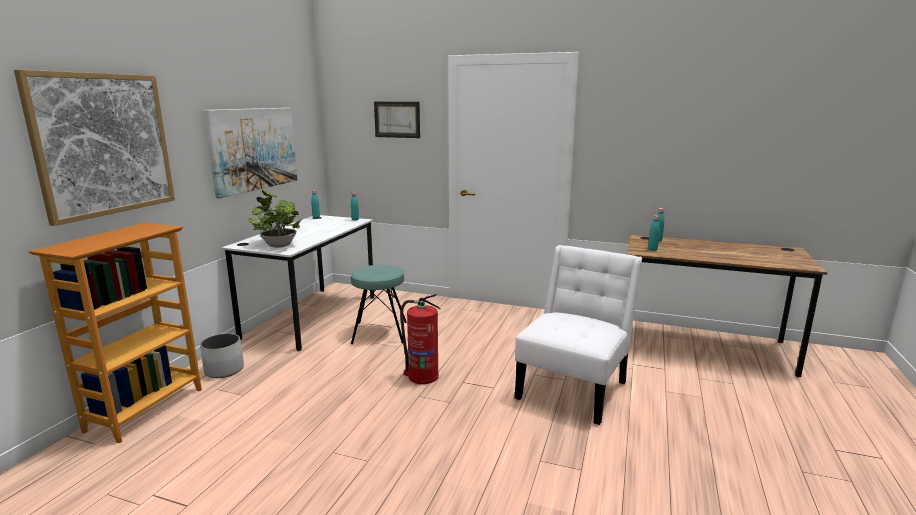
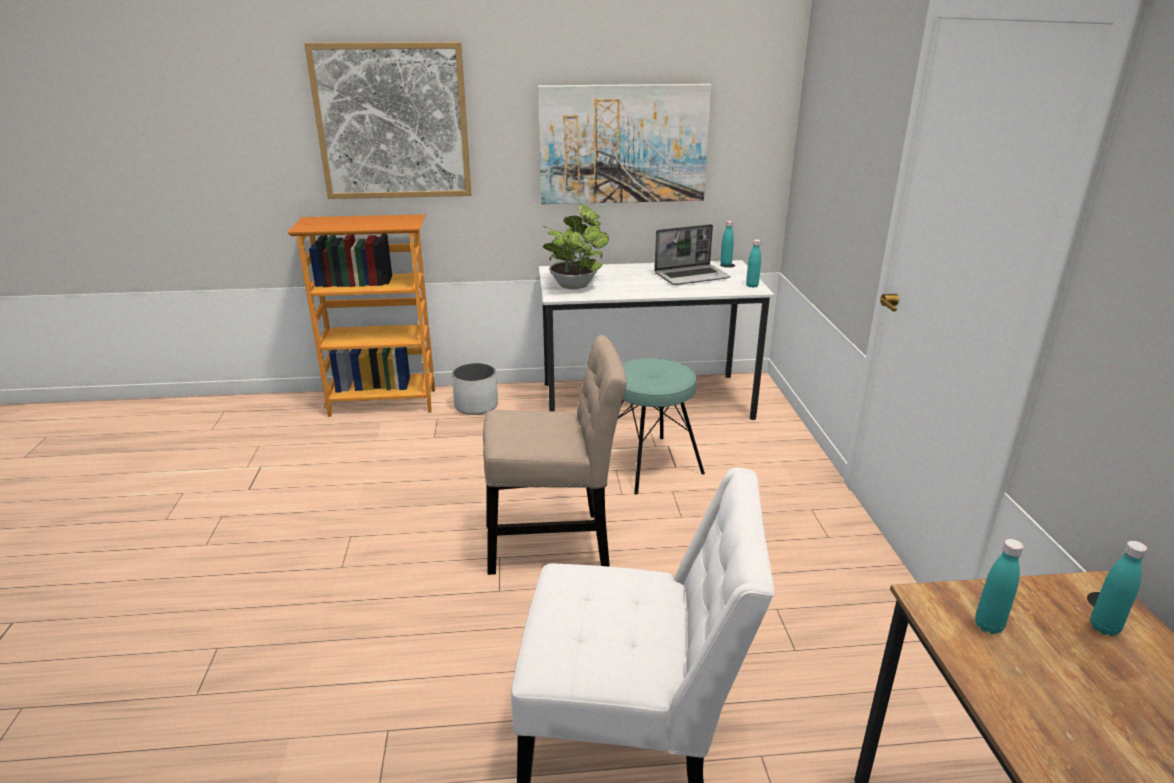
camera: 65 degrees right, 10 degrees up
(319, 225) = (692, 276): none -> laptop
(397, 119) = (856, 123): picture -> none
(422, 376) = (554, 543): fire extinguisher -> beige chair

